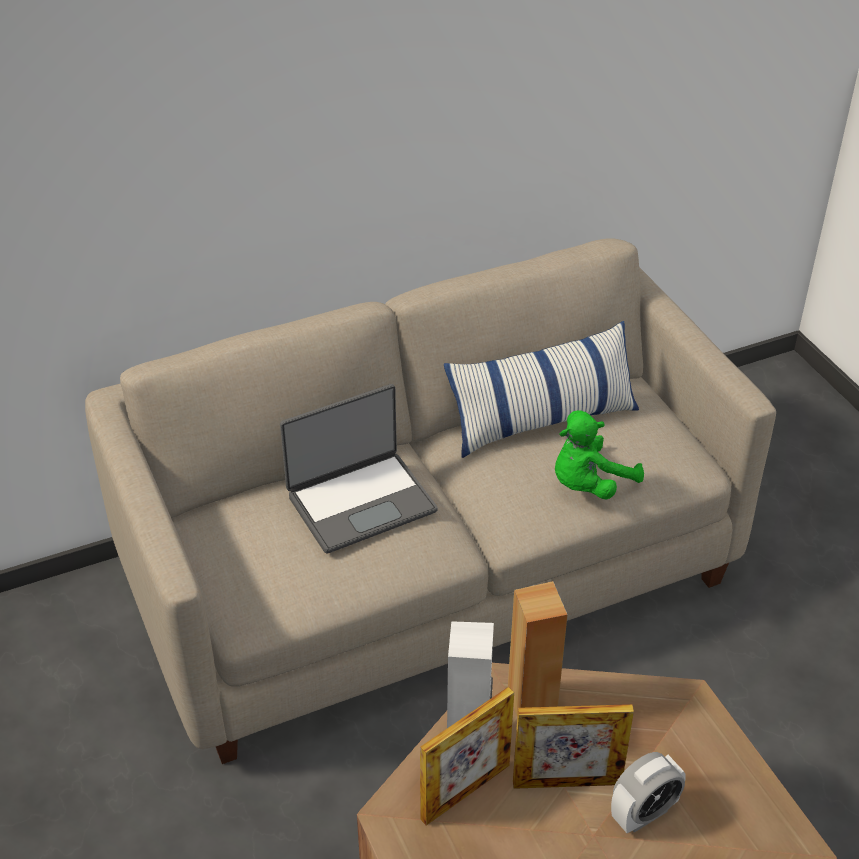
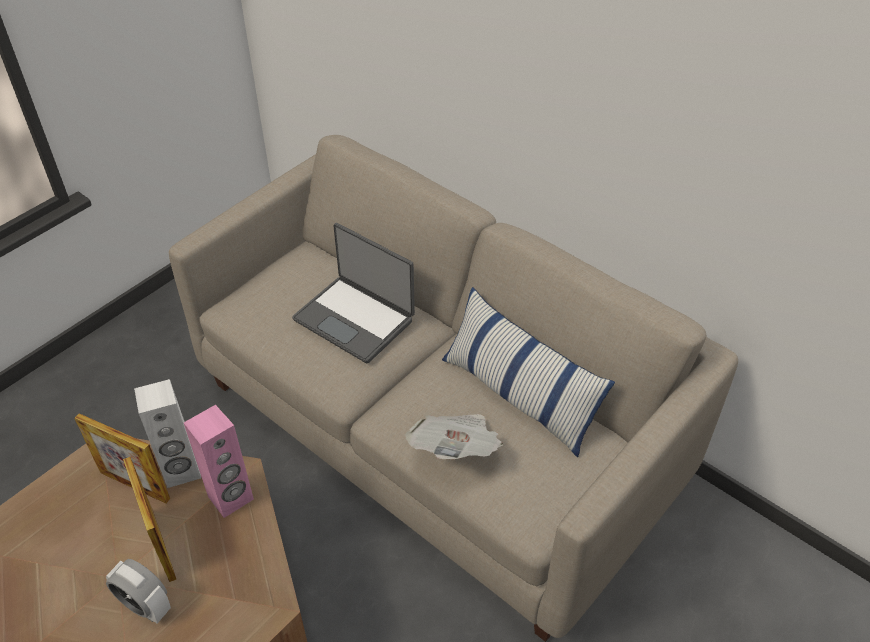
camera: 65 degrees right, 5 degrees up
(532, 702) = (231, 498): brown speaker -> pink speaker
(588, 485) = (456, 449): green plush toy -> newspaper

